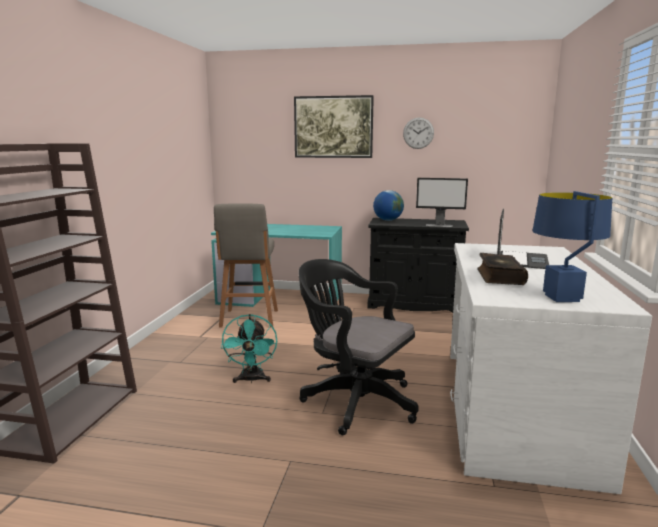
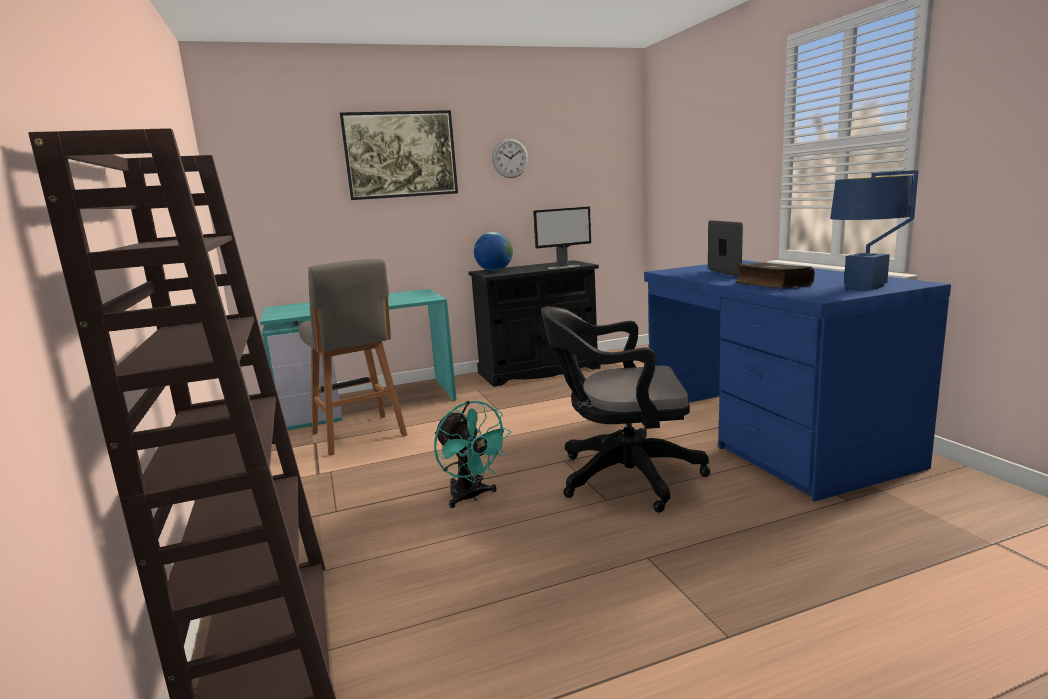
camera: 30 degrees left, 0 degrees up
(513, 410) = (768, 435): white desk -> blue desk

